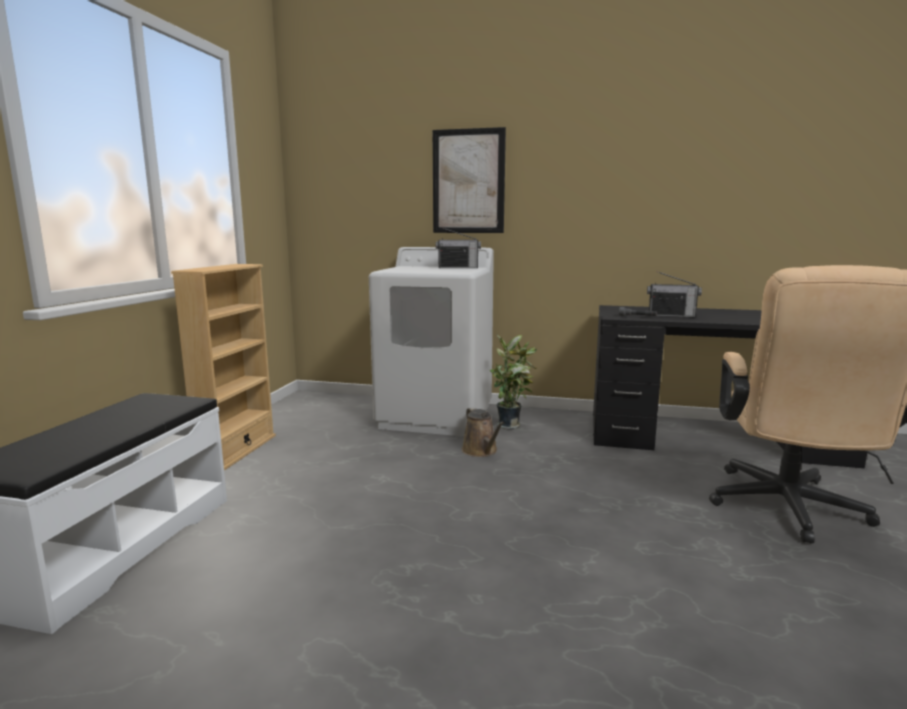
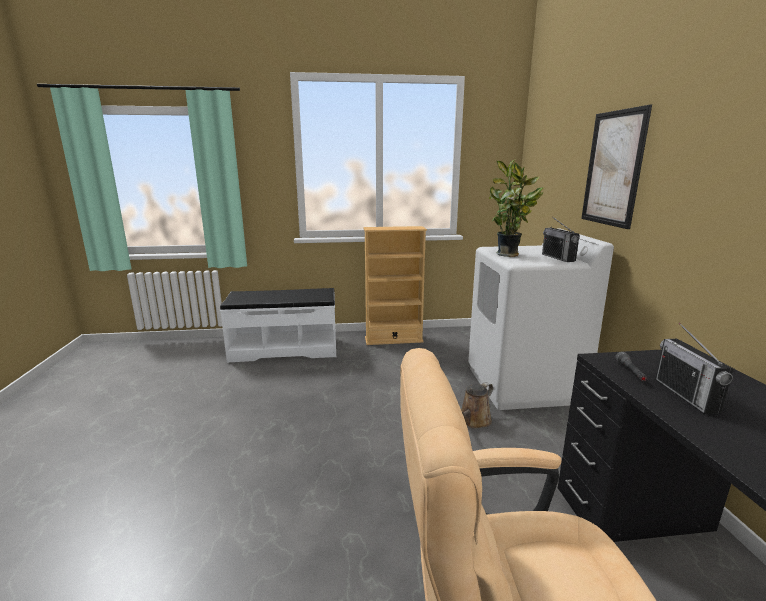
camera: 70 degrees right, 5 degrees up
(511, 425) = (549, 425): potted plant -> potted plant (509, 255)

